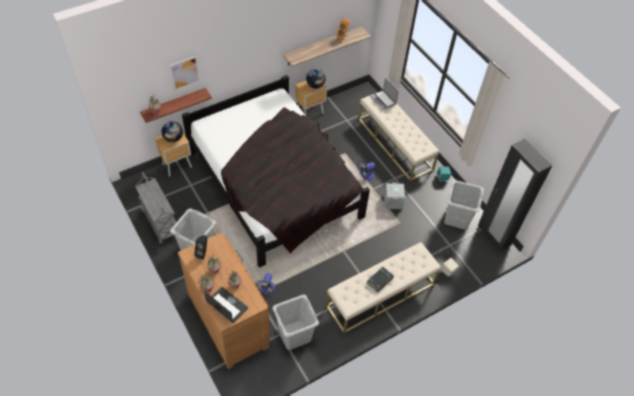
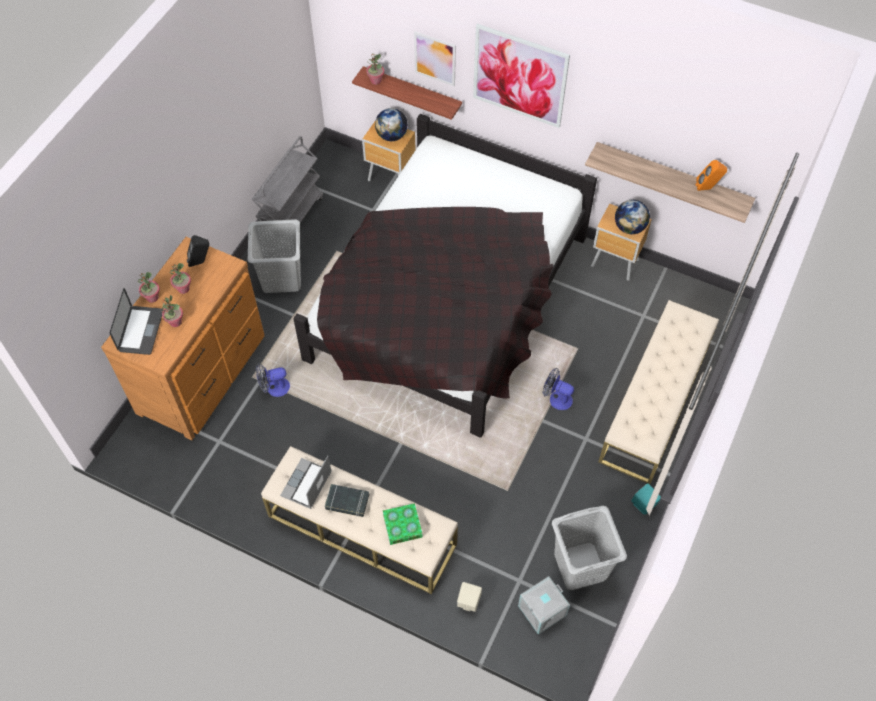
camera: 60 degrees right, 5 degrees up
(235, 47) = (519, 76): none -> picture
(294, 334) = (229, 458): grey laundry basket -> none
(383, 100) = (692, 330): laptop -> laptop (307, 485)
(393, 201) = (540, 460): grey storage box -> grey storage box (542, 611)
(409, 264) = (402, 525): none -> book
(494, 235) = (590, 638): black wardrobe -> none

